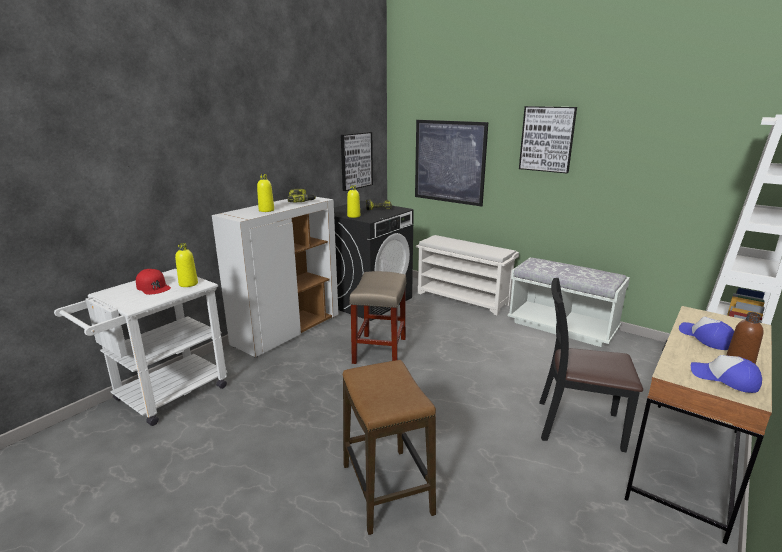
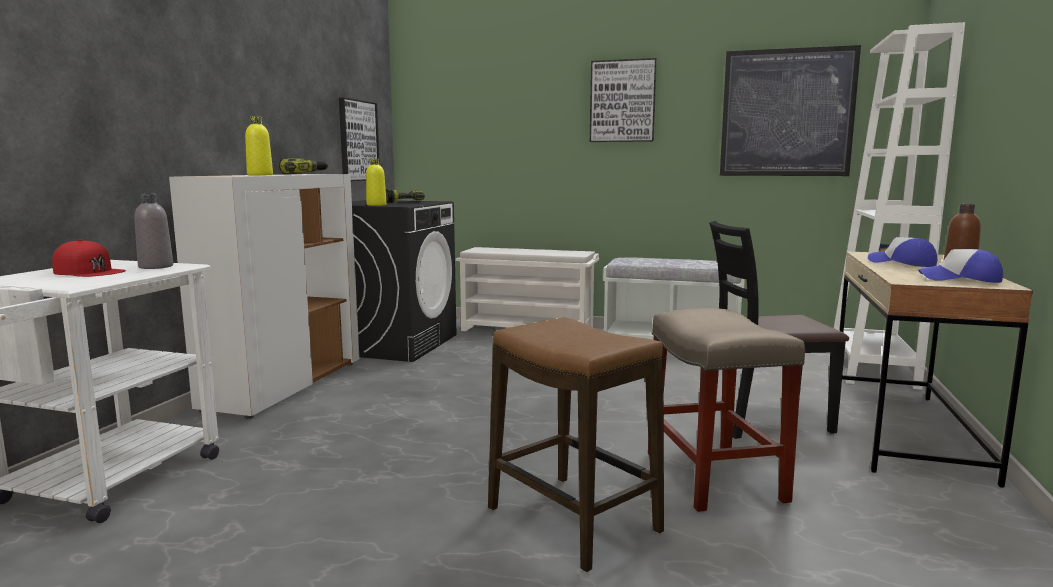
camera: 20 degrees left, 10 degrees down
(188, 284) = (156, 267): yellow bottle -> grey bottle
(380, 351) = (450, 388): beige stool -> beige stool (715, 477)
(449, 162) = (490, 143): picture -> picture (787, 113)

